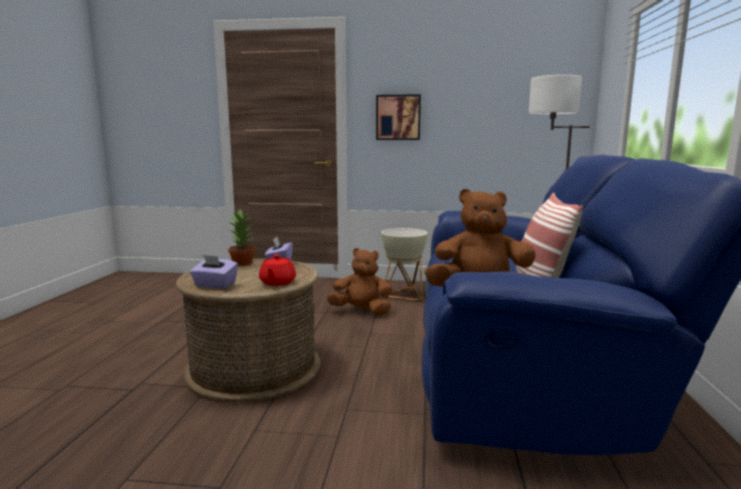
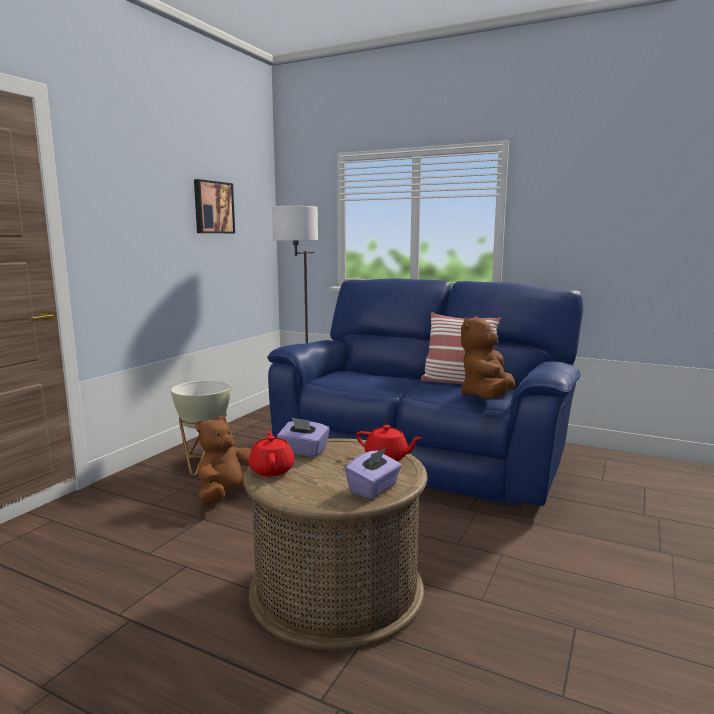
camera: 70 degrees left, 0 degrees up
(243, 263) = (272, 469): potted plant -> red teapot
(398, 117) = (129, 242): picture -> picture (213, 207)

